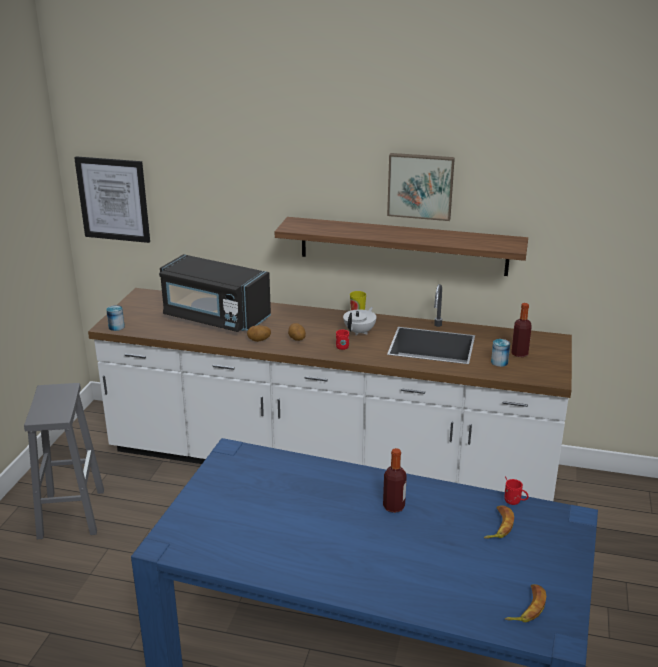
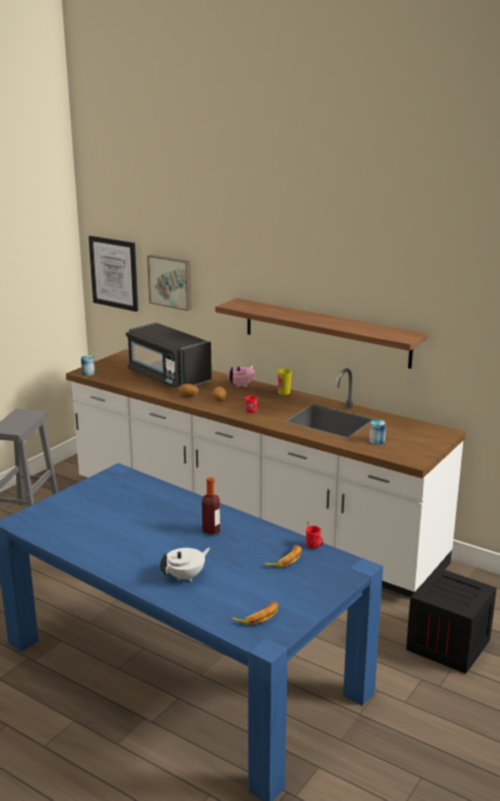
camera: 20 degrees right, 5 degrees down
(305, 315) = (241, 385): none -> pink teapot
(360, 332) = (276, 403): white teapot -> white teapot (186, 576)
(420, 186) = (339, 278): picture -> picture (171, 281)
(519, 353) = (401, 438): bottle -> none
(608, 560) = (449, 645): none -> crate

